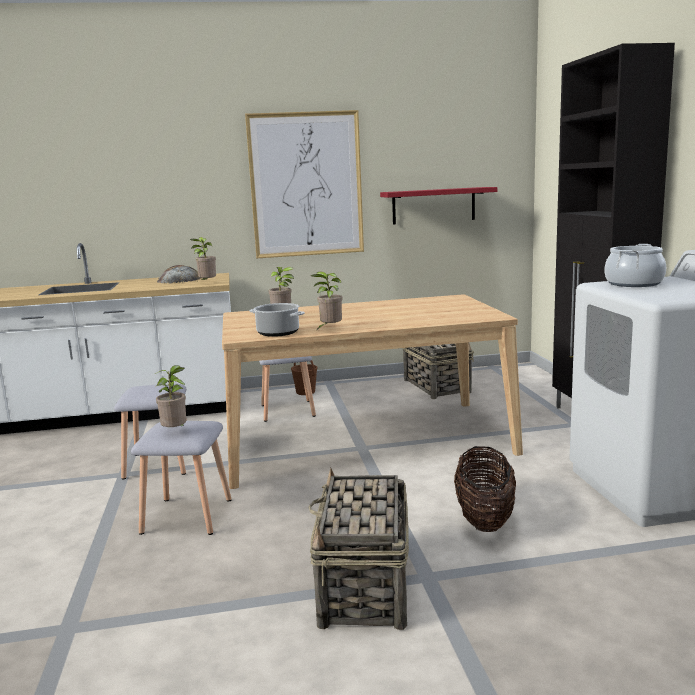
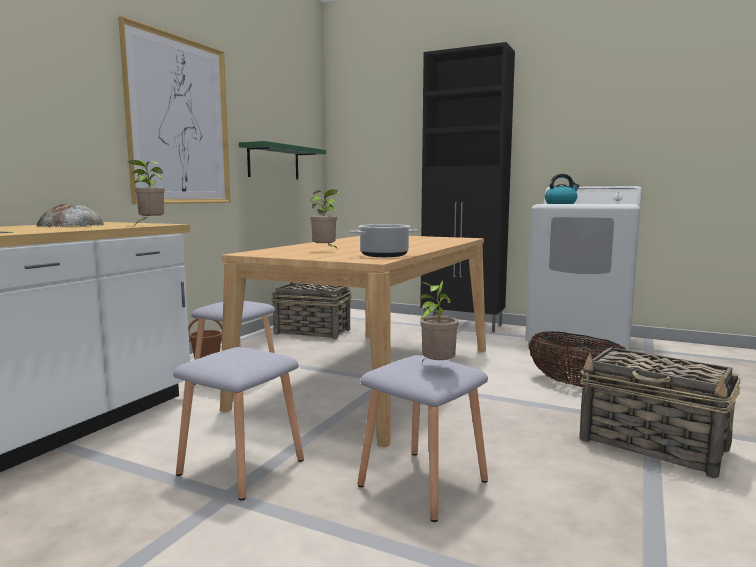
camera: 55 degrees left, 5 degrees down
(329, 329) = (410, 250): potted plant -> none
(433, 205) = (273, 162): red shelf -> green shelf
(633, 283) = (561, 203): cooking pot -> kettle

